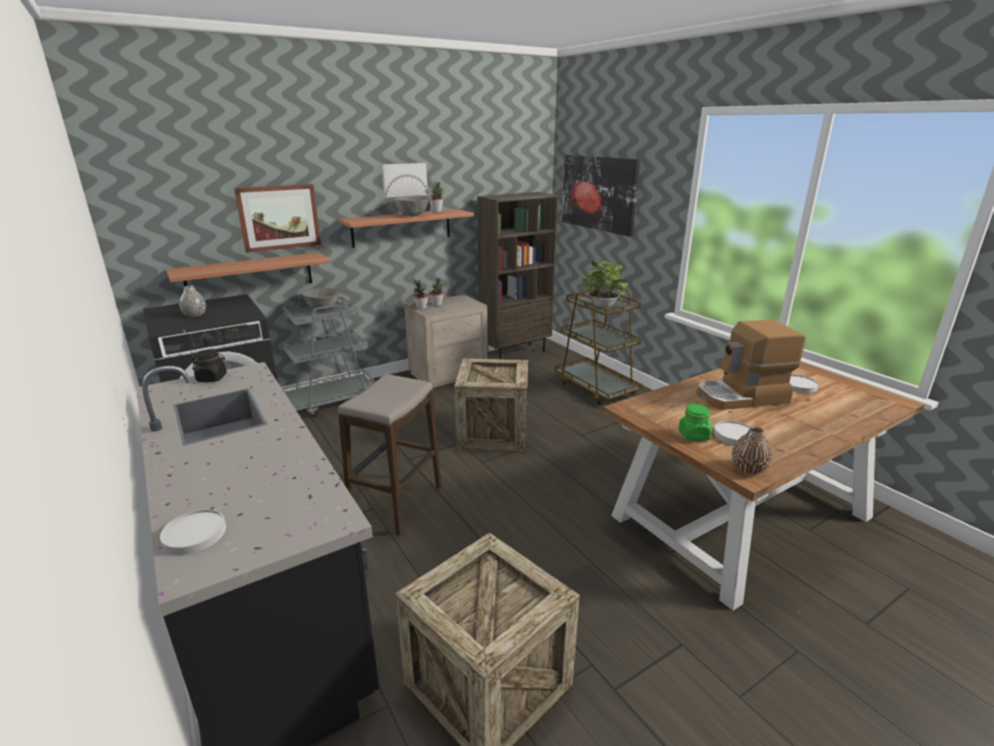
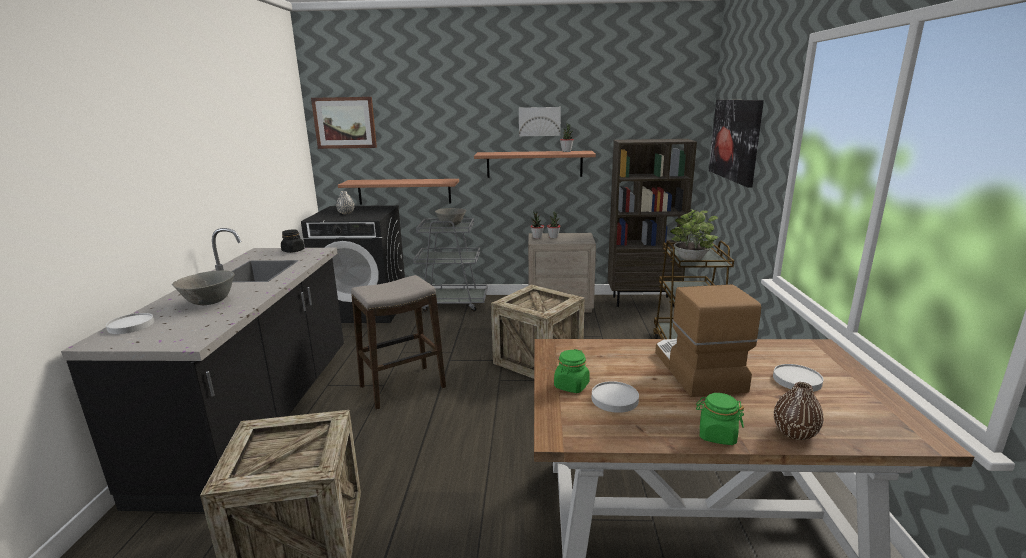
camera: 35 degrees right, 5 degrees down
(279, 217) = (429, 148): picture -> picture (345, 123)
(412, 216) = (536, 153): grey bowl -> grey bowl (209, 303)
(742, 397) = (696, 370): coffee machine -> coffee machine turned 60 degrees clockwise
(748, 468) = (570, 430): brown vase -> brown vase (795, 433)
(820, 437) = (717, 435): none -> green jar

